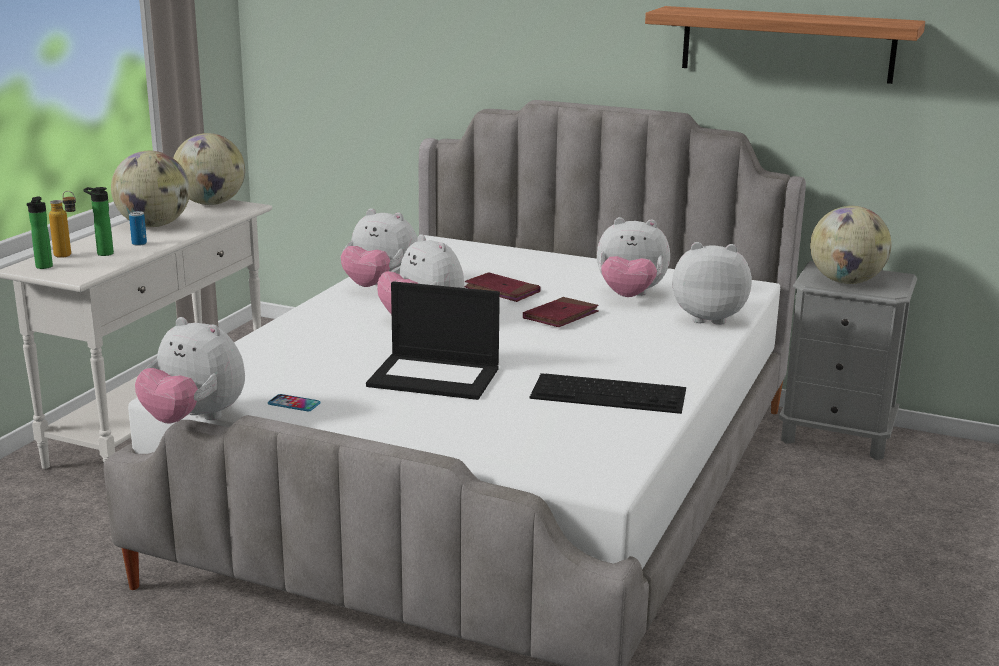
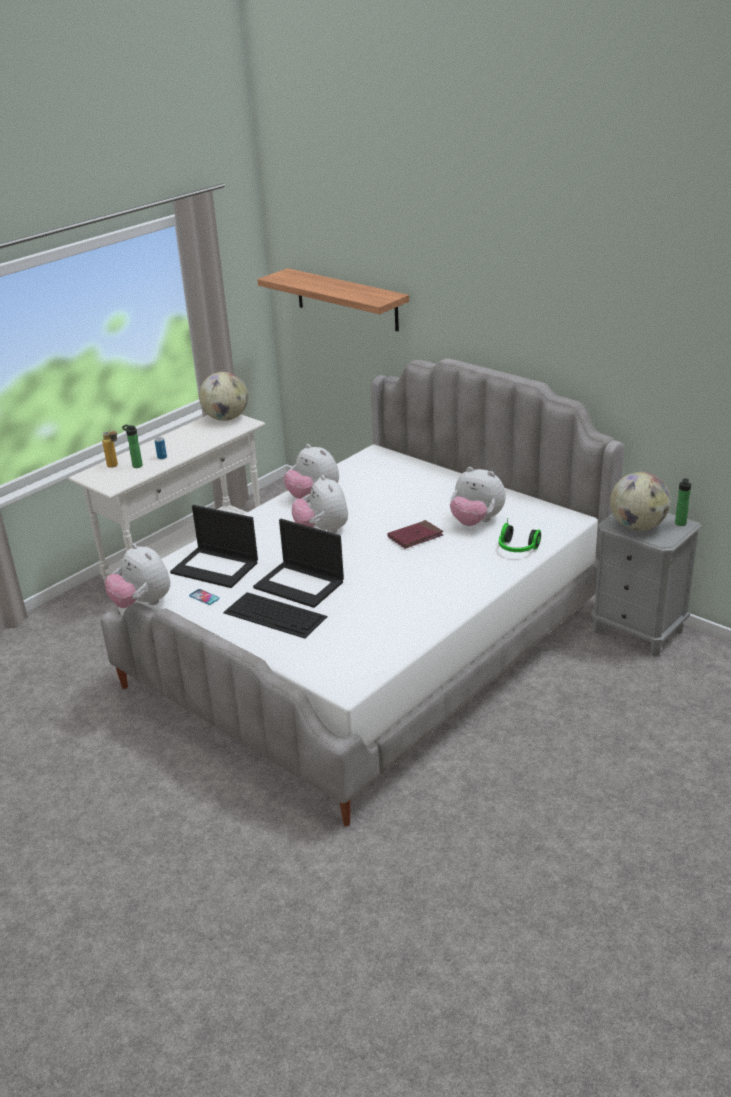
camera: 20 degrees right, 10 degrees up
(43, 267) = (96, 476): bottle -> bottle (680, 524)
(154, 225) = (180, 439): globe -> none
(288, 369) = (216, 567): none -> laptop
(502, 291) = (391, 508): red book -> none
(610, 393) = (400, 612): keyboard -> keyboard (276, 615)
(708, 318) = (517, 549): plush toy -> headphones
(787, 44) = (613, 341): shelf -> shelf (346, 299)

